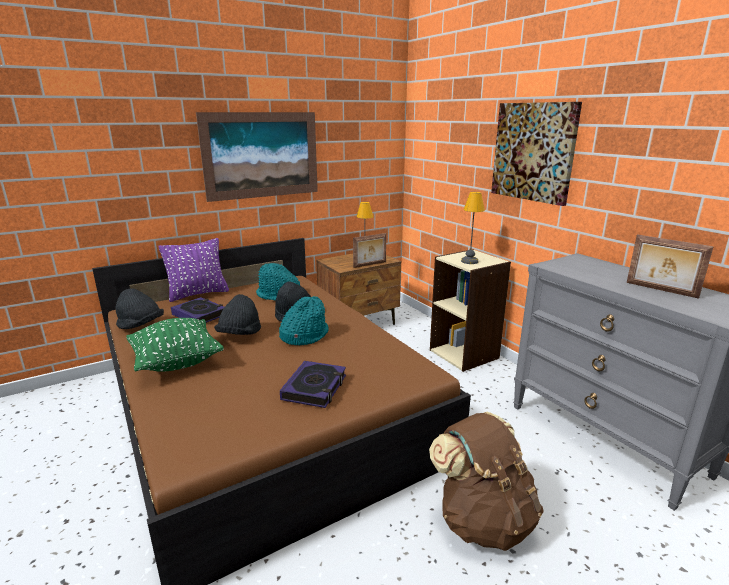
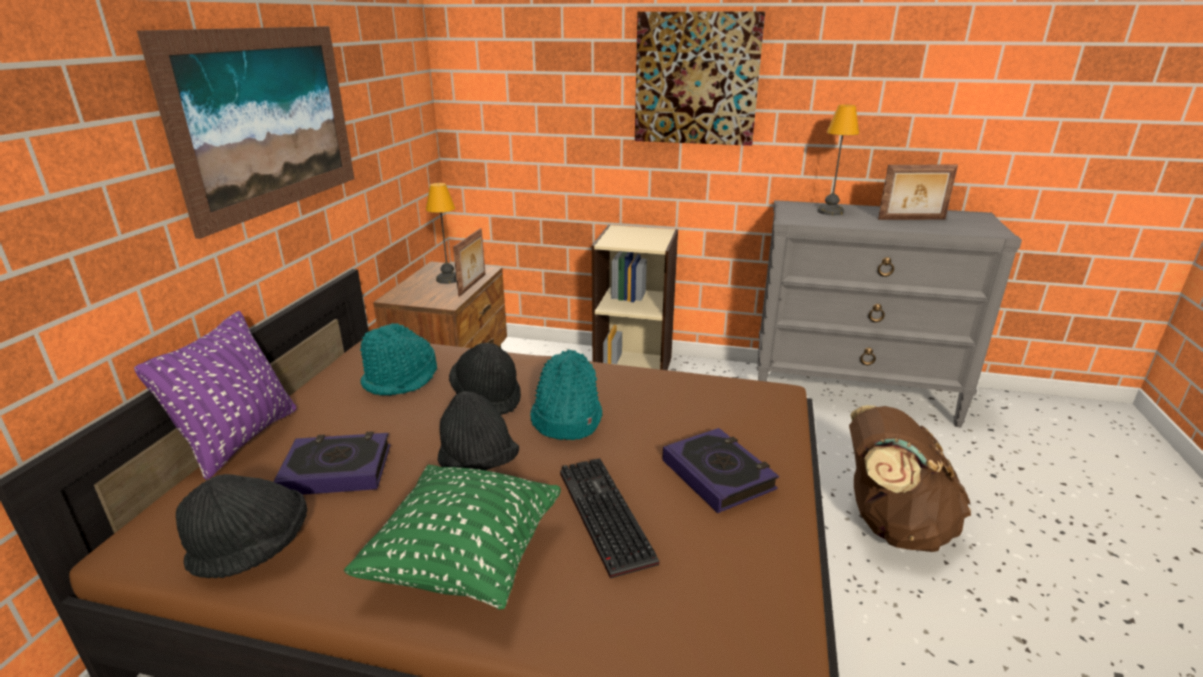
camera: 45 degrees left, 5 degrees up
(241, 374) = (601, 515): none -> keyboard
(470, 261) = (642, 240): table lamp -> table lamp (831, 211)

